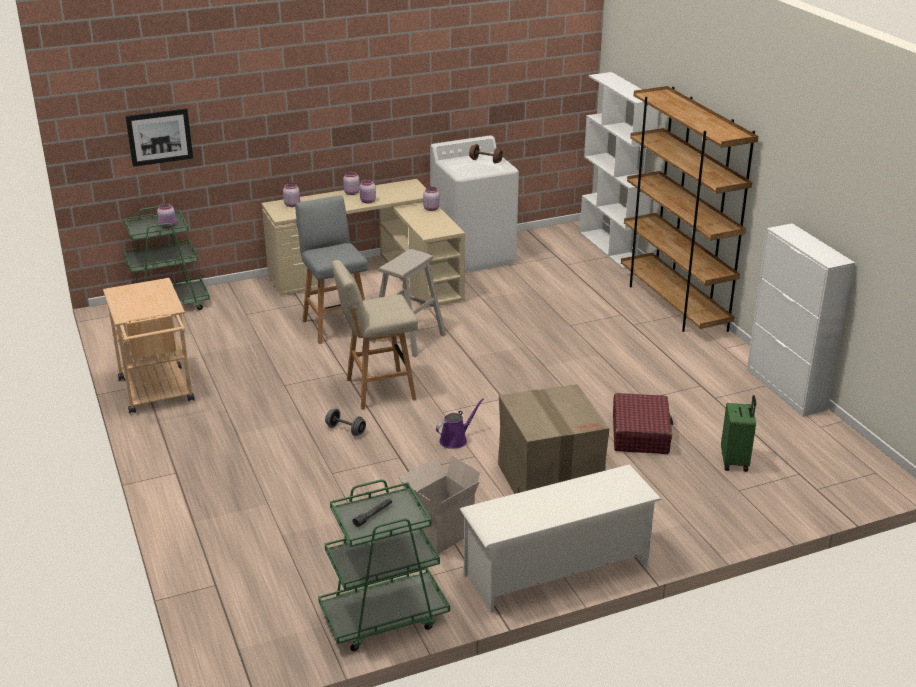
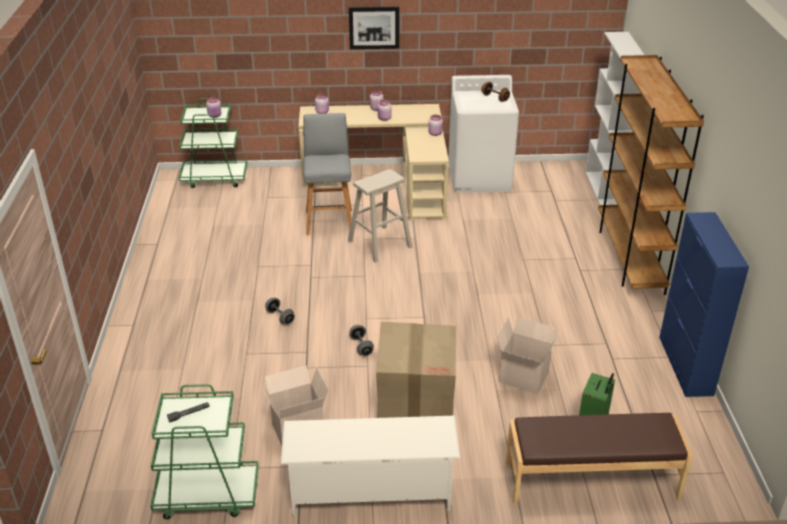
camera: 20 degrees right, 5 degrees up
(158, 394) = (161, 253): beige cart -> none
(159, 137) = (216, 42): picture -> picture (374, 27)
(378, 390) = (327, 286): beige stool -> none
(455, 440) = (361, 347): purple watering can -> grey dumbbell
(640, 433) = (522, 378): red suitcase -> cardboard box
(764, 508) = (591, 481): none -> brown bench
(786, 390) = (685, 366): white cabinet -> blue cabinet

